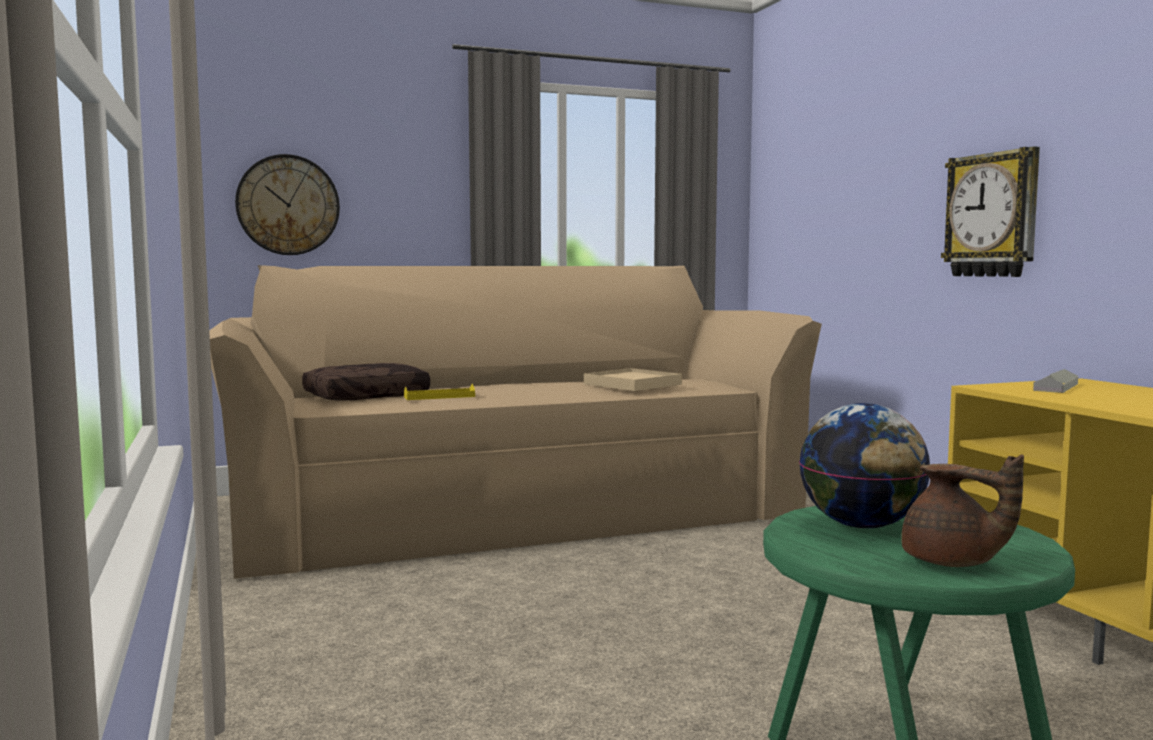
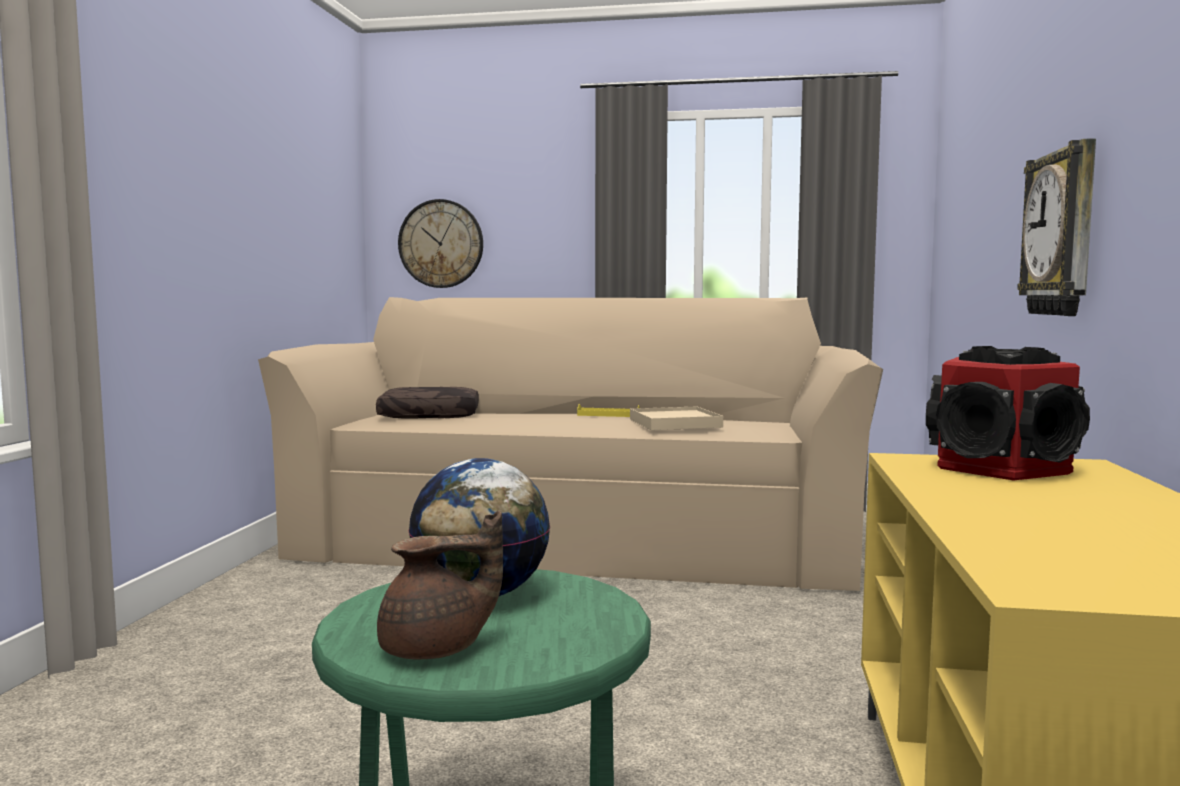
camera: 30 degrees right, 0 degrees up
(439, 397) = (469, 421): yellow tray -> yellow tray (608, 415)
(951, 563) = (436, 650): brown teapot -> brown teapot turned 90 degrees counterclockwise
(1056, 387) = (999, 467): grey tray -> speaker

